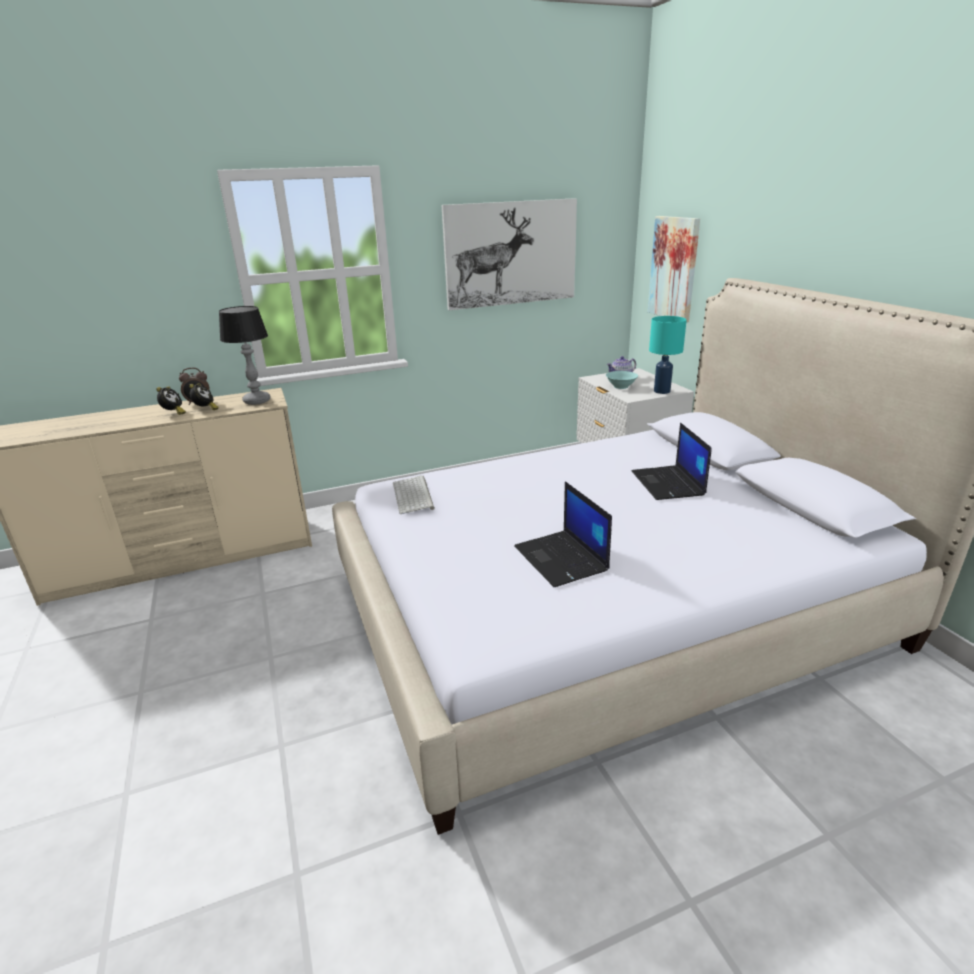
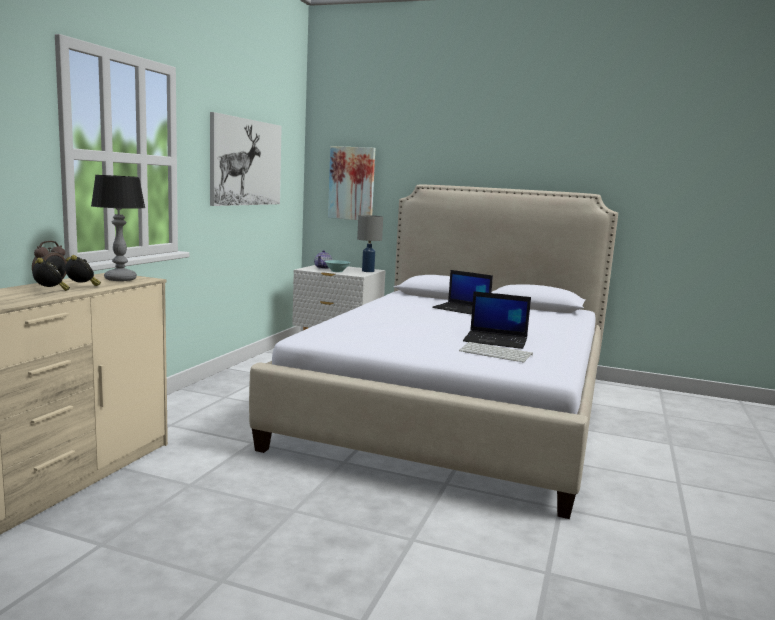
camera: 50 degrees left, 15 degrees down
(414, 496) = (344, 335): keyboard -> keyboard (496, 353)
(662, 391) = (368, 271): turquoise table lamp -> grey table lamp

